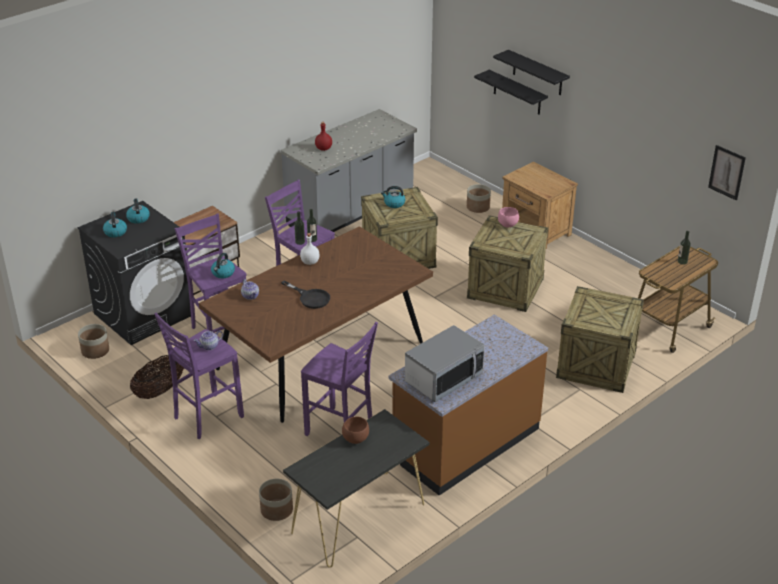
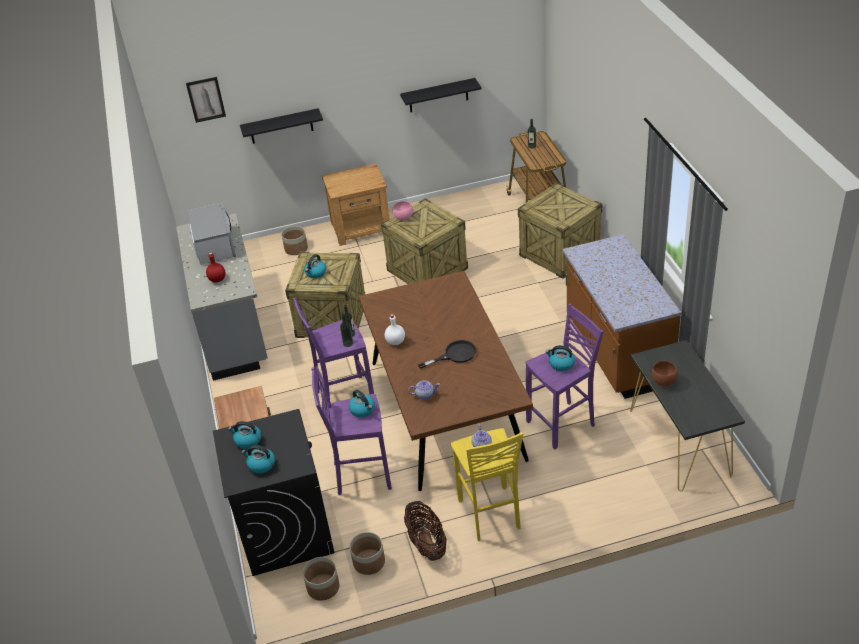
camera: 60 degrees left, 5 degrees up
(206, 417) = (490, 515): purple stool -> yellow stool
(276, 509) = (645, 494): planter -> planter (368, 562)
(338, 365) = (561, 364): none -> kettle
(443, 378) = (636, 299): microwave -> microwave (214, 247)
(537, 73) = (300, 94): black shelf -> black shelf (438, 95)
(726, 172) = (514, 63): picture -> picture (206, 99)

